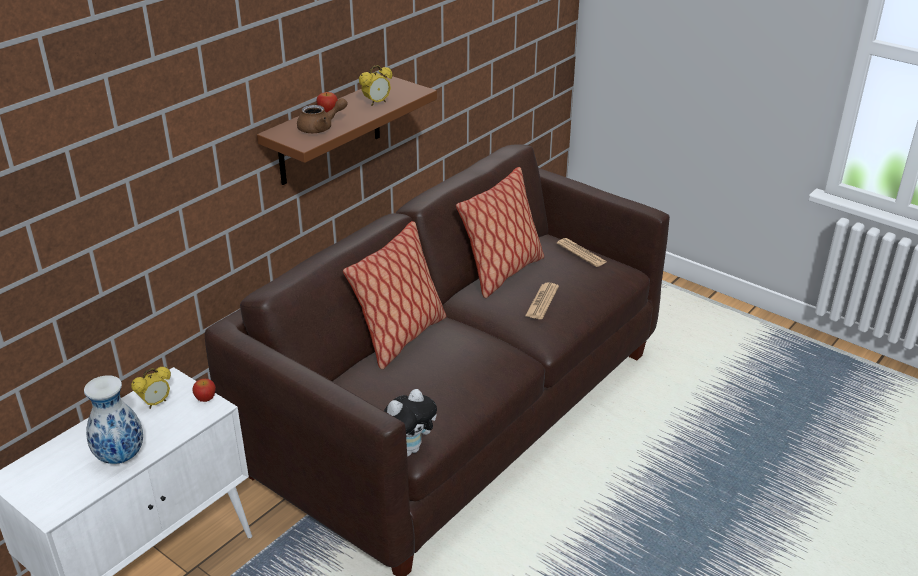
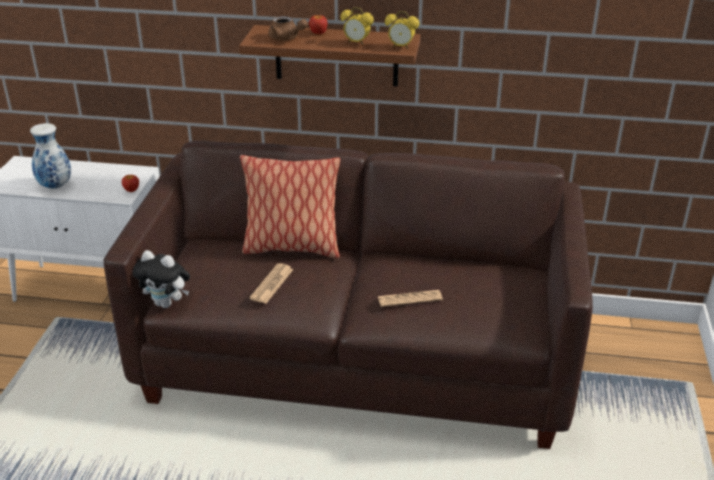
camera: 60 degrees right, 0 degrees up
(156, 403) = (115, 176): alarm clock -> alarm clock (401, 47)
(502, 273) = (435, 264): pillow -> none
(581, 253) = (518, 296): newspaper -> newspaper (272, 284)

